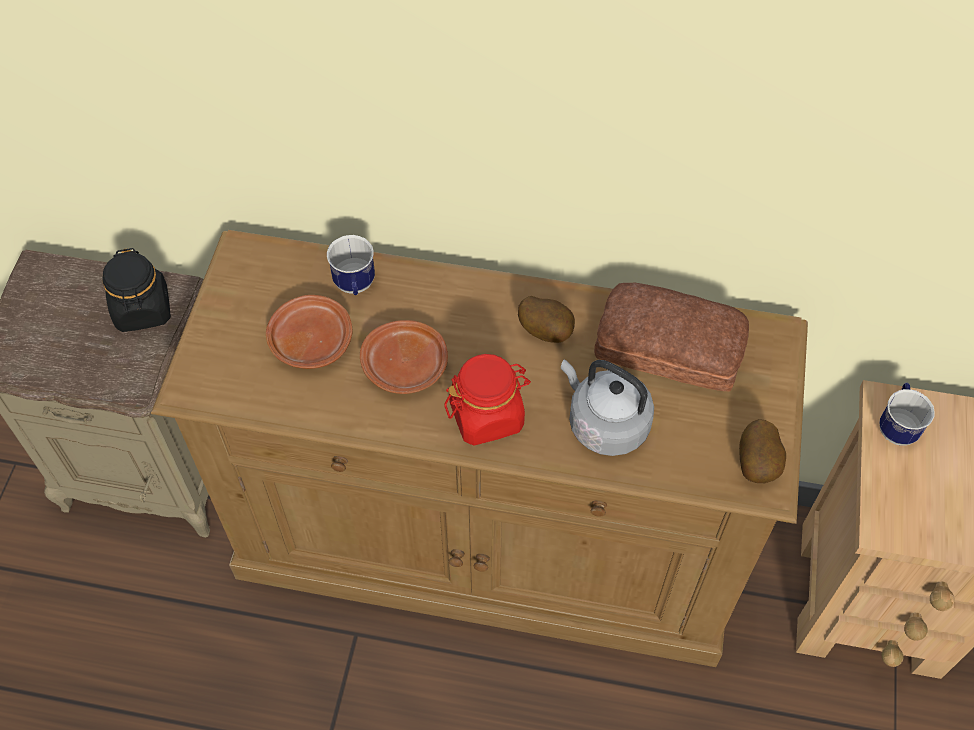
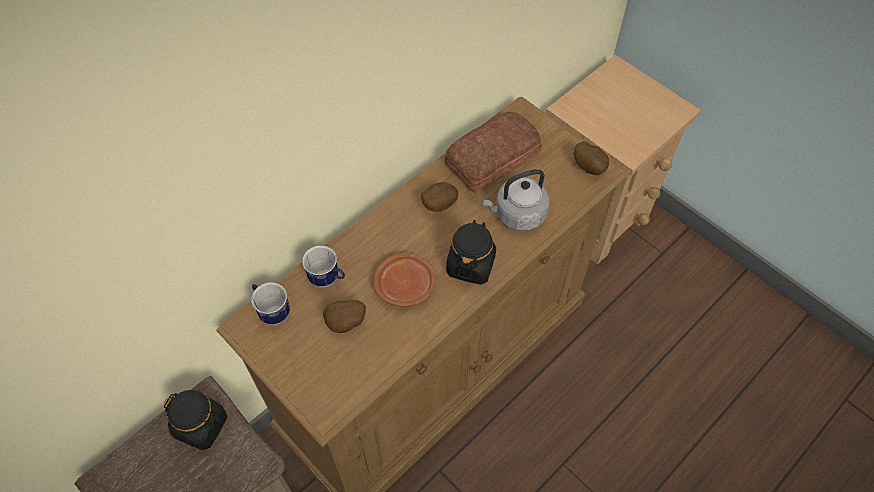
camera: 55 degrees left, 0 degrees up
(311, 340) = (346, 324): brown plate -> potato
(487, 415) = (470, 265): red jar -> black jar
(896, 426) = (581, 113): mug -> mug (272, 311)

